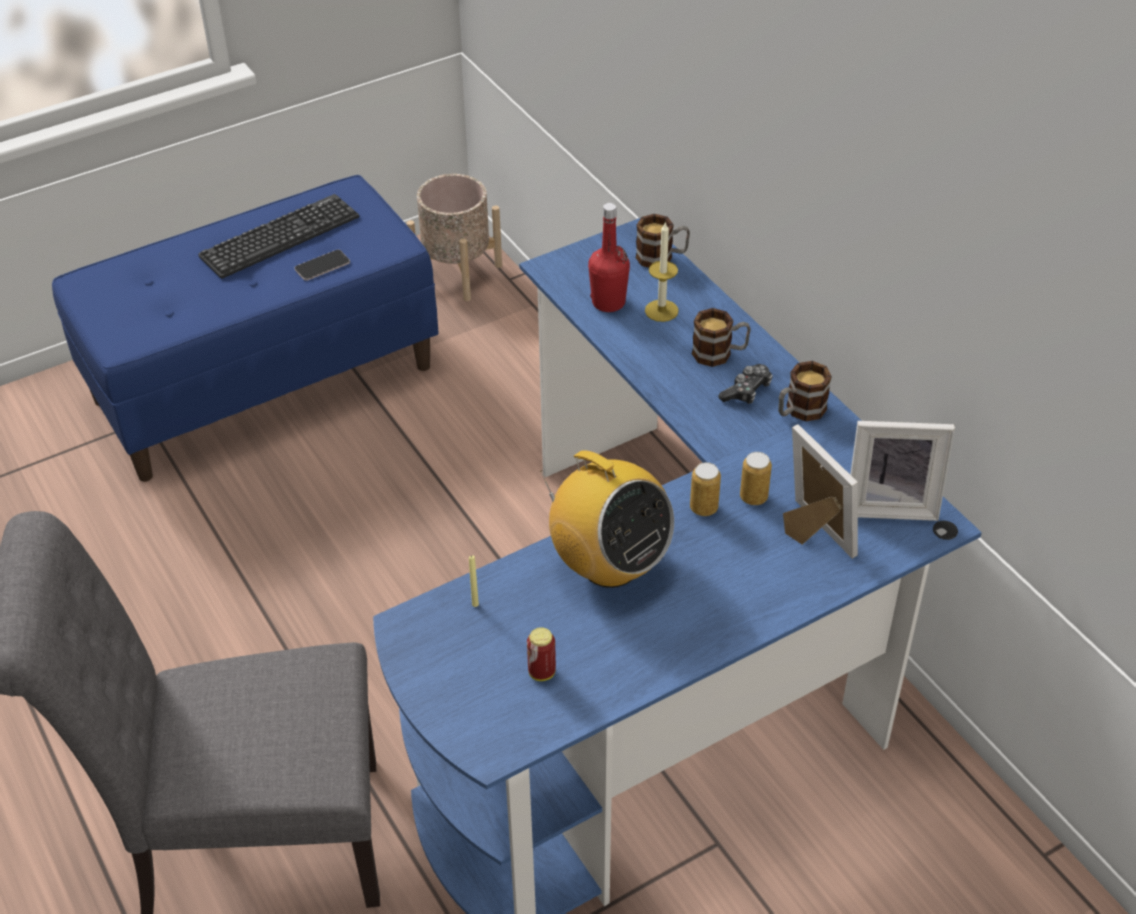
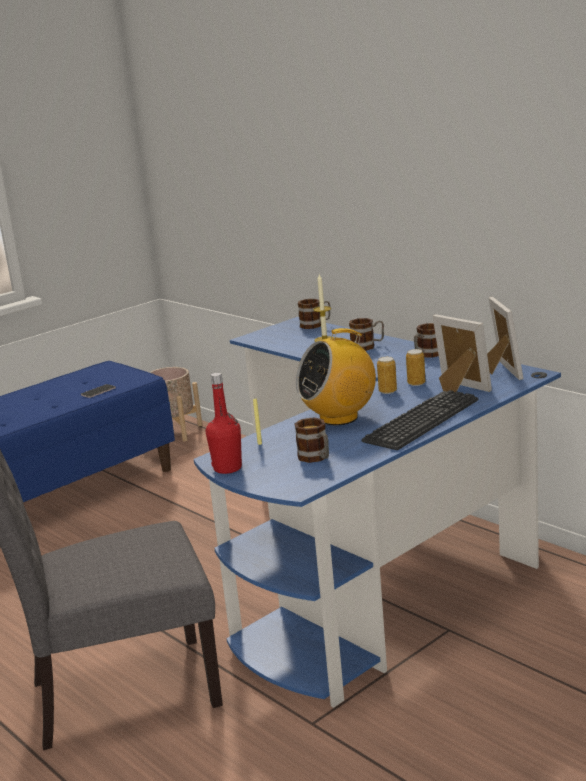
camera: 10 degrees left, 25 degrees down
(280, 237) = (67, 386): keyboard -> keyboard (422, 421)
(542, 672) = (316, 458): can -> mug
(608, 302) = (291, 342): red bottle -> red bottle (227, 468)
(609, 565) = (339, 417): radio -> radio turned 120 degrees clockwise
(746, 391) = (391, 354): game controller -> none
(890, 504) = (500, 372): picture frame -> picture frame turned 90 degrees counterclockwise

